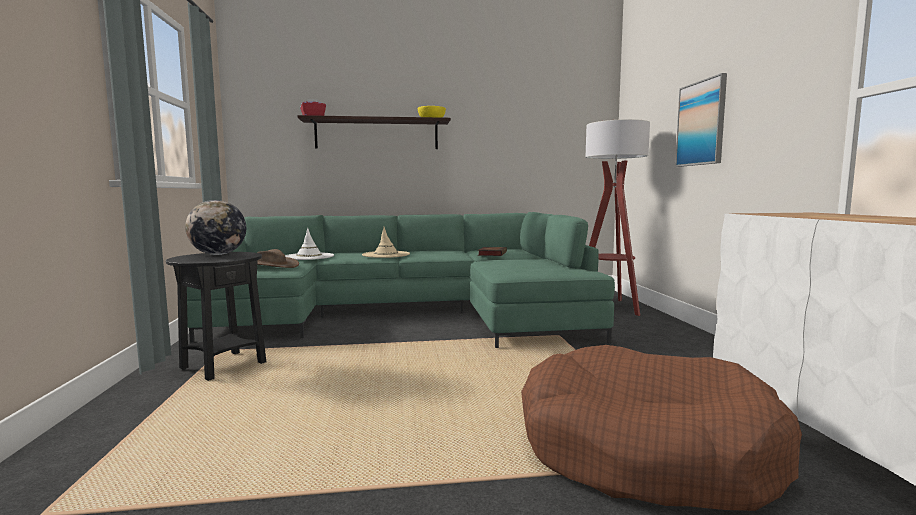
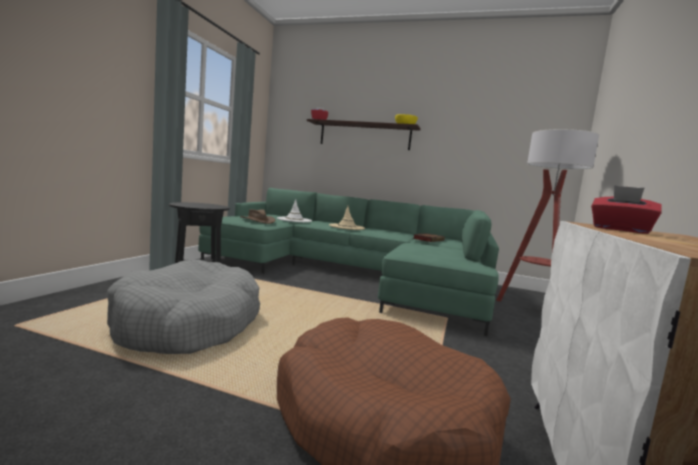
camera: 25 degrees right, 0 degrees up
(218, 254) = (205, 204): globe -> none
(310, 425) = (188, 324): none -> grey dog bed
(701, 123) = (642, 135): picture -> none
(802, 215) = (620, 230): none -> red tissue box

